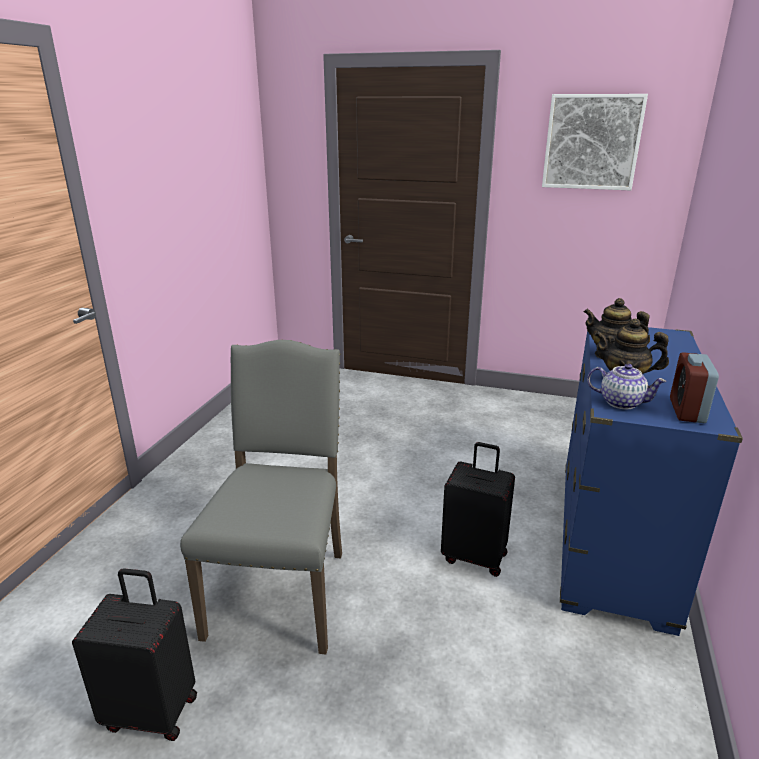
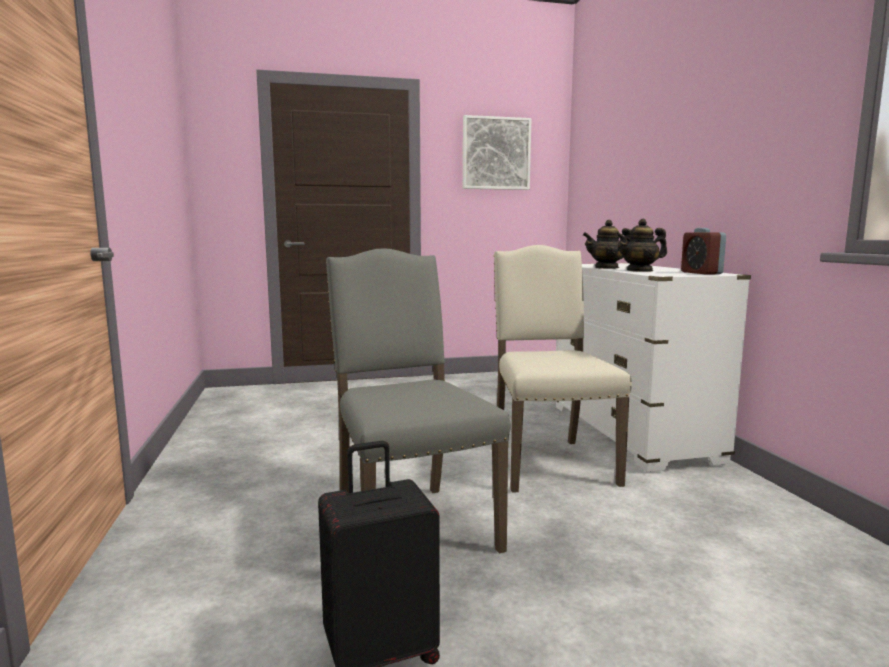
camera: 30 degrees left, 15 degrees down
(475, 556) = (548, 462): black suitcase -> beige chair
(612, 542) = (631, 433): blue dresser -> white dresser
(620, 402) = (659, 273): teapot -> none

